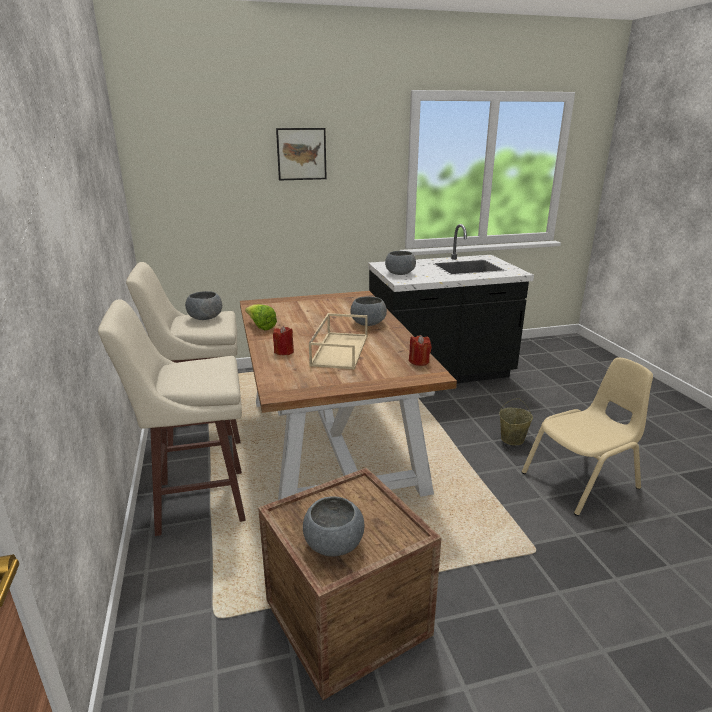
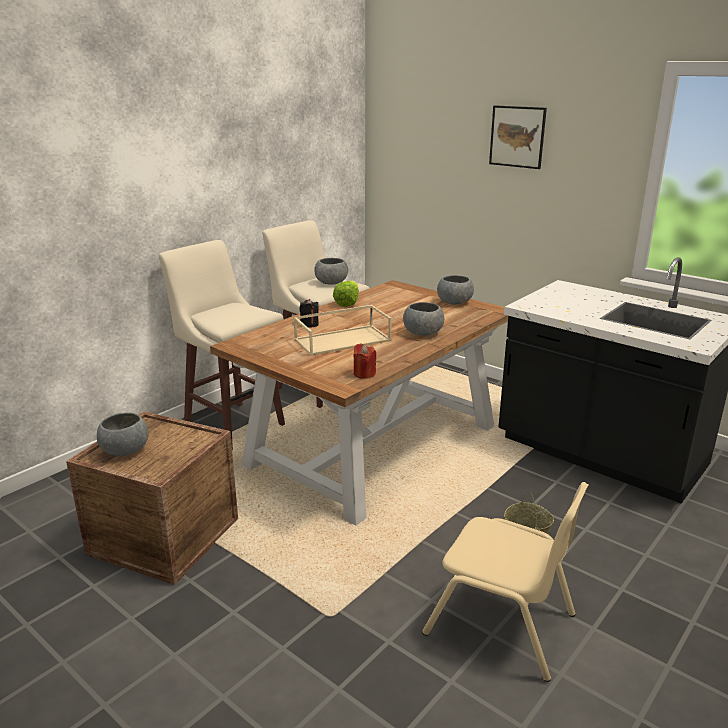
camera: 55 degrees right, 0 degrees up
(284, 352) = (309, 324): red candle -> black candle
(400, 273) = (549, 299): grey bowl -> grey bowl (454, 302)

